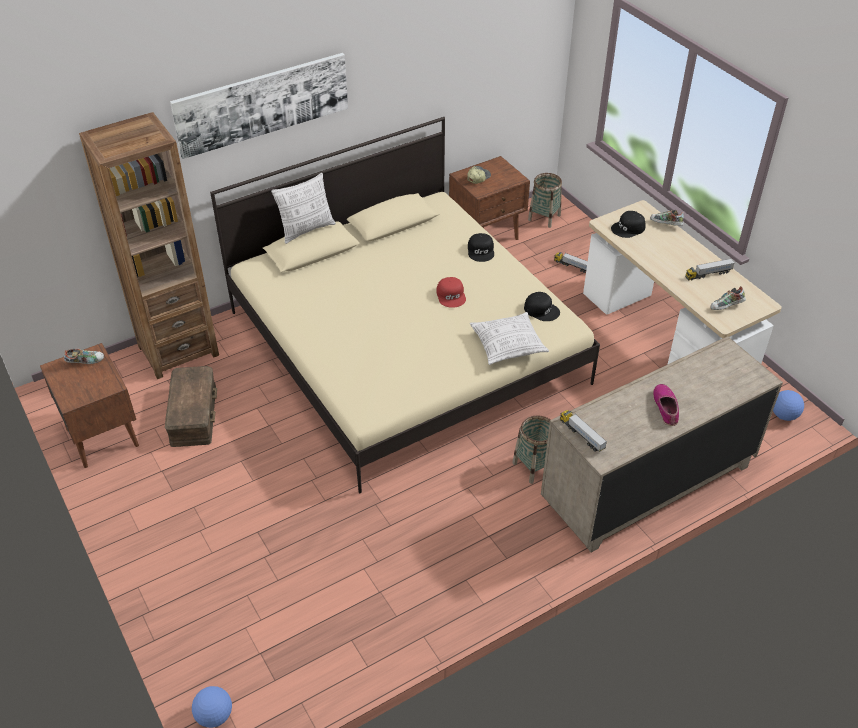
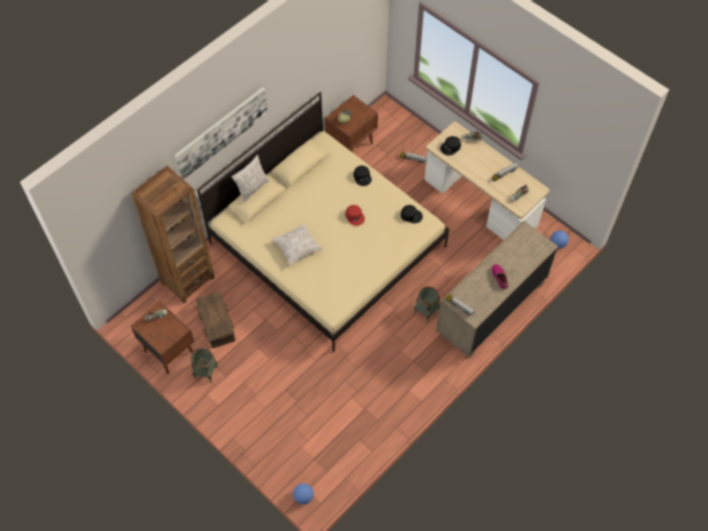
camera: 15 degrees left, 15 degrees up
(508, 345) = (398, 246): pillow -> pillow (297, 247)
(544, 217) = (384, 121): basket -> basket (205, 372)

